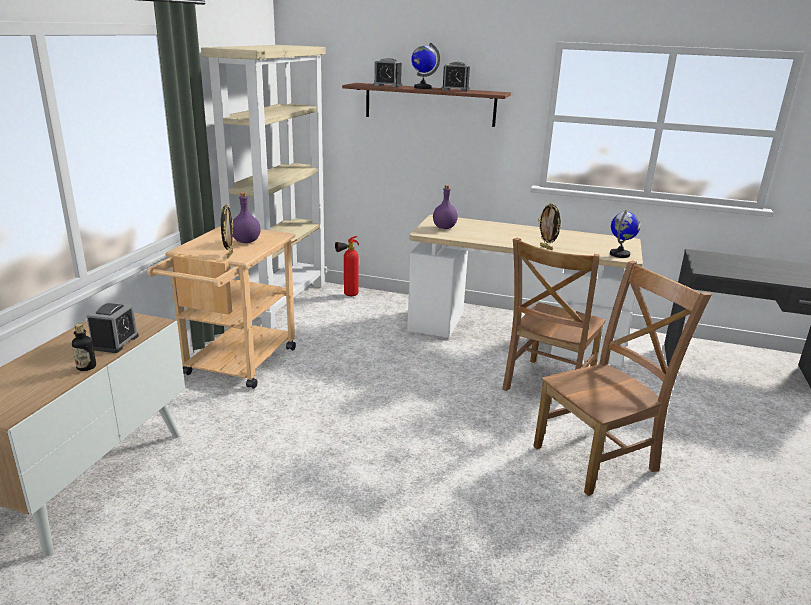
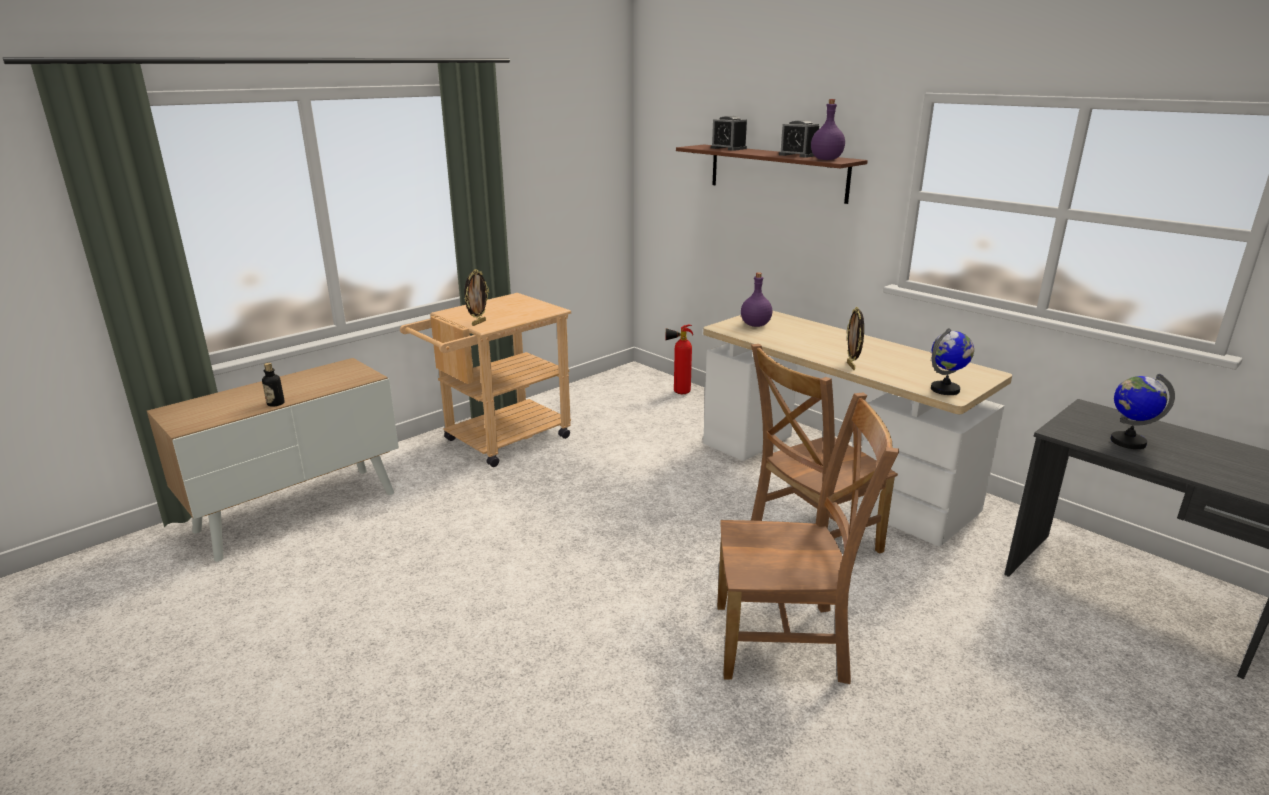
camera: 30 degrees right, 0 degrees up
(115, 342) = (320, 387): alarm clock -> none
(246, 241) = (511, 312): purple bottle -> purple bottle (825, 159)
(281, 302) = (601, 387): beige bookcase -> none
(422, 88) = (762, 152): globe -> globe (1127, 442)

